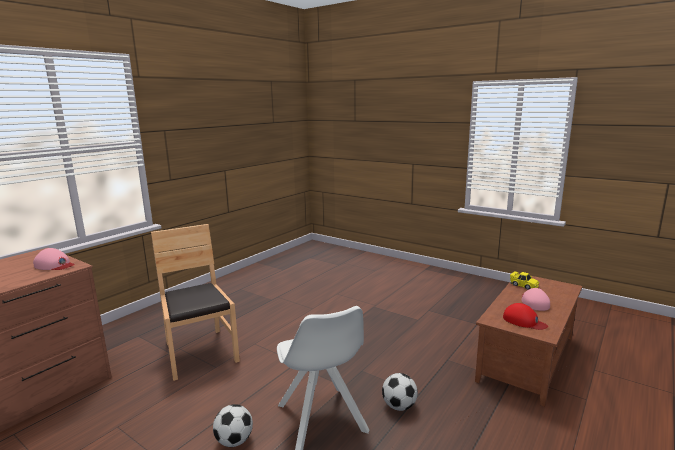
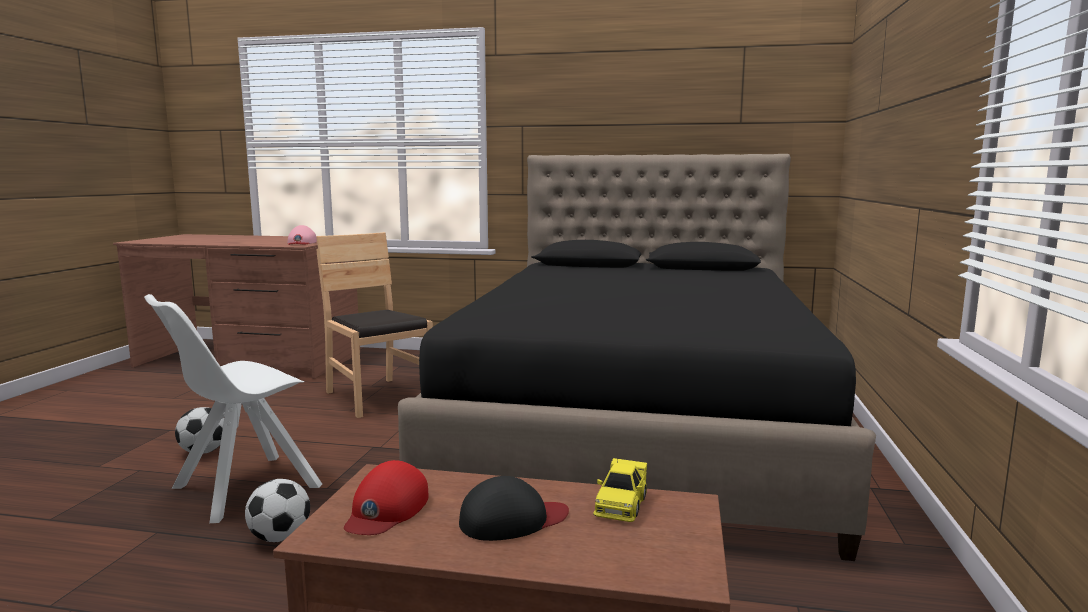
camera: 65 degrees right, 5 degrees down
(200, 353) = (378, 397): brown chair -> brown chair turned 75 degrees counterclockwise
(333, 288) = (638, 423): none -> black bed
(534, 302) = (512, 520): pink cap -> black cap

